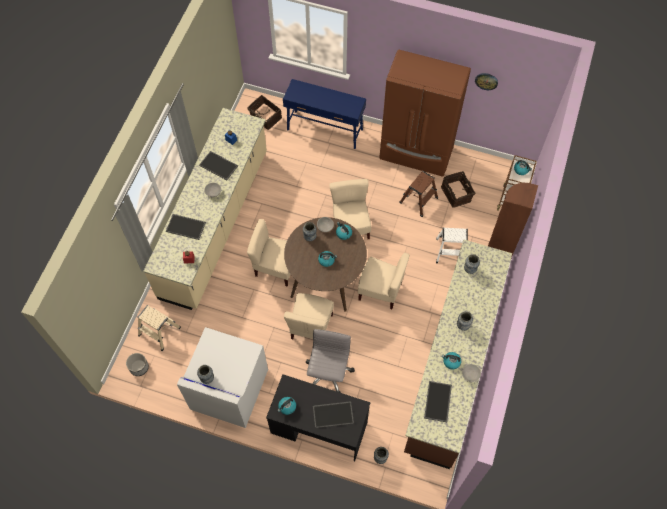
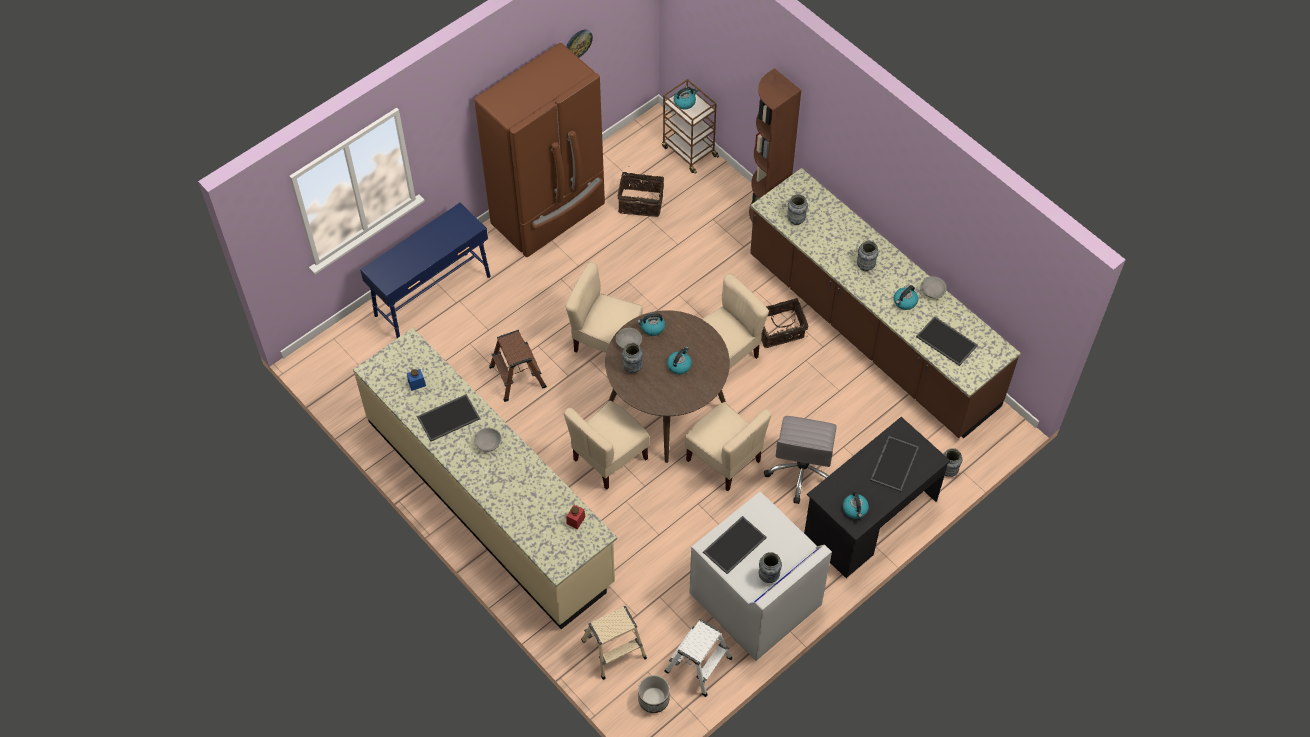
camera: 60 degrees left, 5 degrees down
(186, 226) = (520, 501): tray -> tray (734, 544)
(265, 118) = (356, 357): basket -> basket (780, 331)
(328, 372) = (802, 471): grey office chair -> grey office chair turned 120 degrees counterclockwise
(418, 200) = (620, 247): brown step ladder -> brown step ladder (518, 377)
(450, 251) = (717, 252): white step ladder -> white step ladder (698, 665)

